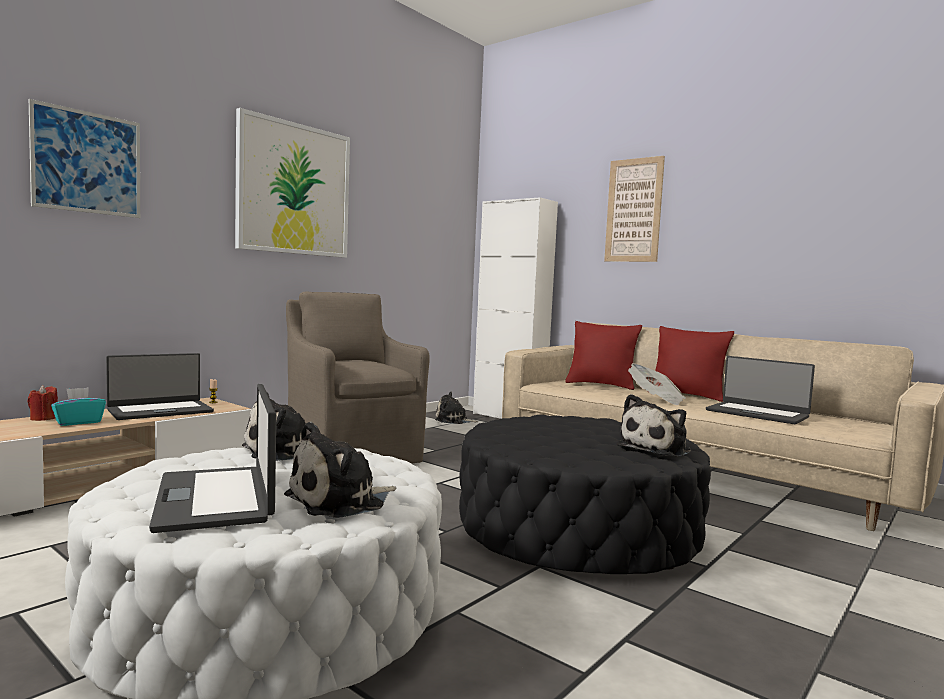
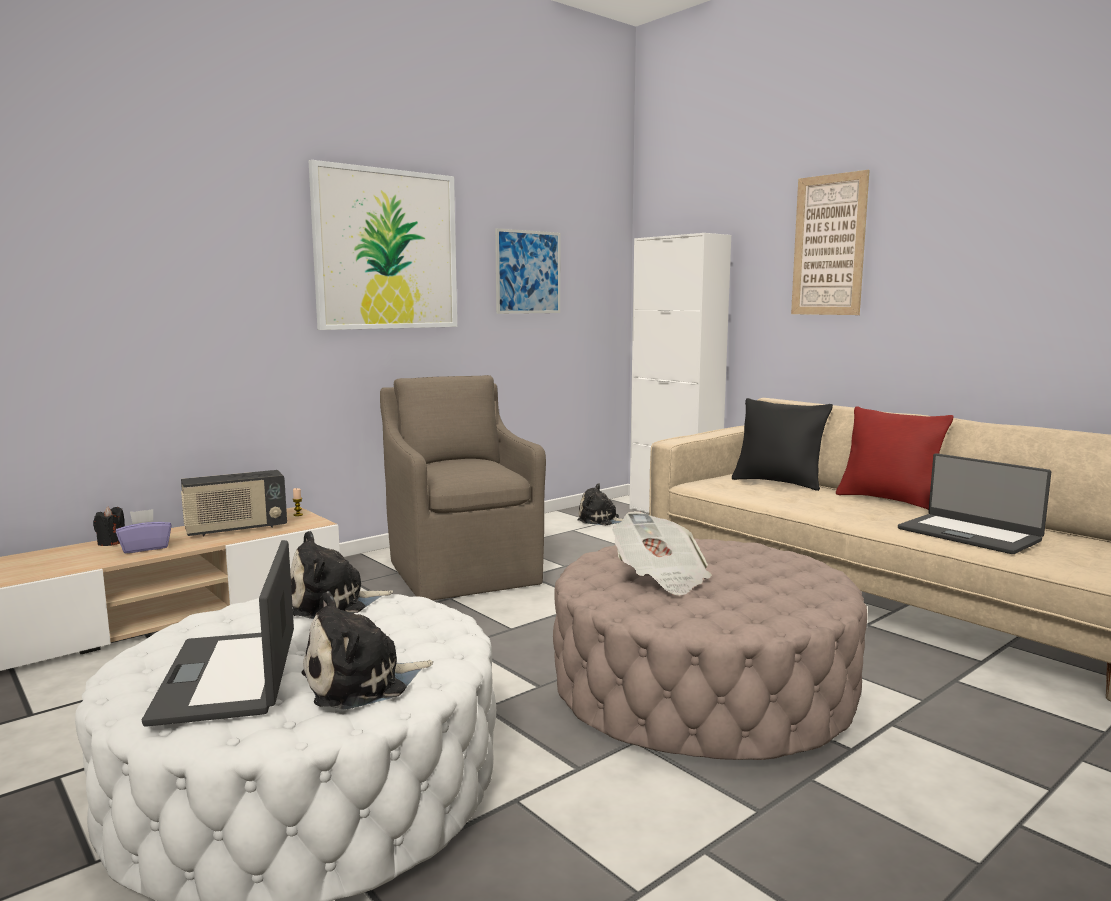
camera: 10 degrees right, 5 degrees up
(43, 418) = (111, 542): red candle -> black candle
(78, 422) = (145, 548): turquoise tissue box -> purple tissue box
(87, 162) = (139, 249): picture -> picture (528, 272)
(160, 411) = (236, 529): laptop -> radio
(577, 529) = (702, 688): black ottoman -> beige ottoman
(601, 385) = (778, 482): red pillow -> black pillow
(656, 400) = (837, 510): newspaper -> newspaper (660, 578)
(657, 448) = (792, 598): plush toy -> none

